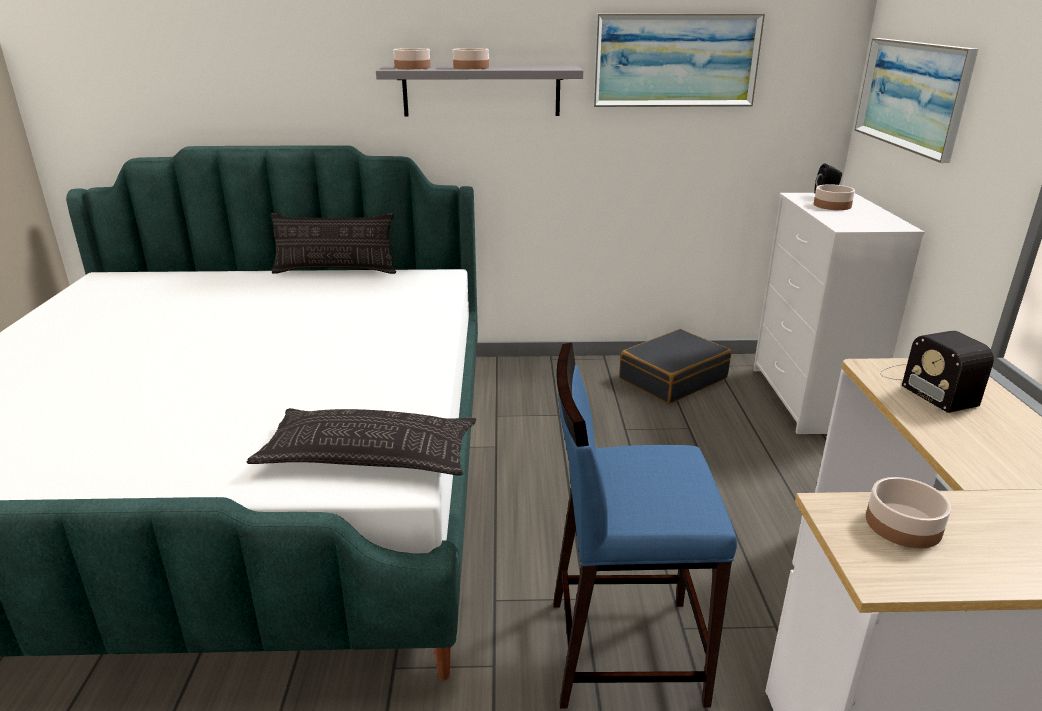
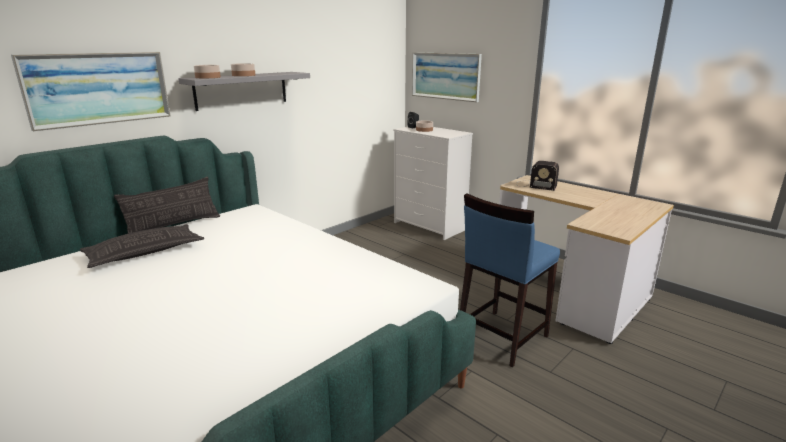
camera: 45 degrees left, 5 degrees down
(369, 455) = (396, 286): pillow -> pillow (145, 252)
(672, 378) = (368, 237): black suitcase -> none
(675, 60) = (336, 66): picture -> picture (98, 88)
(903, 524) = (601, 220): bowl -> none

